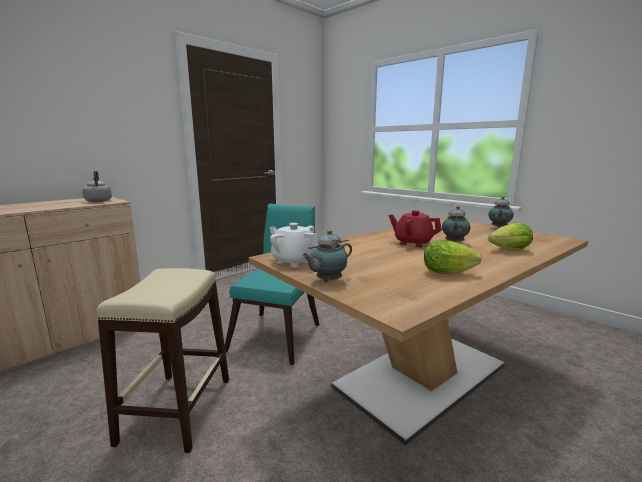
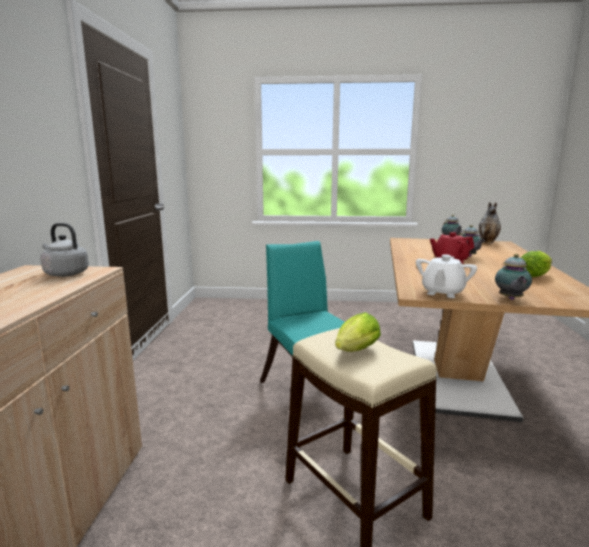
camera: 40 degrees left, 0 degrees up
(294, 261) = (442, 293): white teapot -> white teapot turned 60 degrees counterclockwise
(507, 250) = (504, 255): lettuce -> lettuce (355, 352)
(545, 236) = (488, 242): none -> vase

